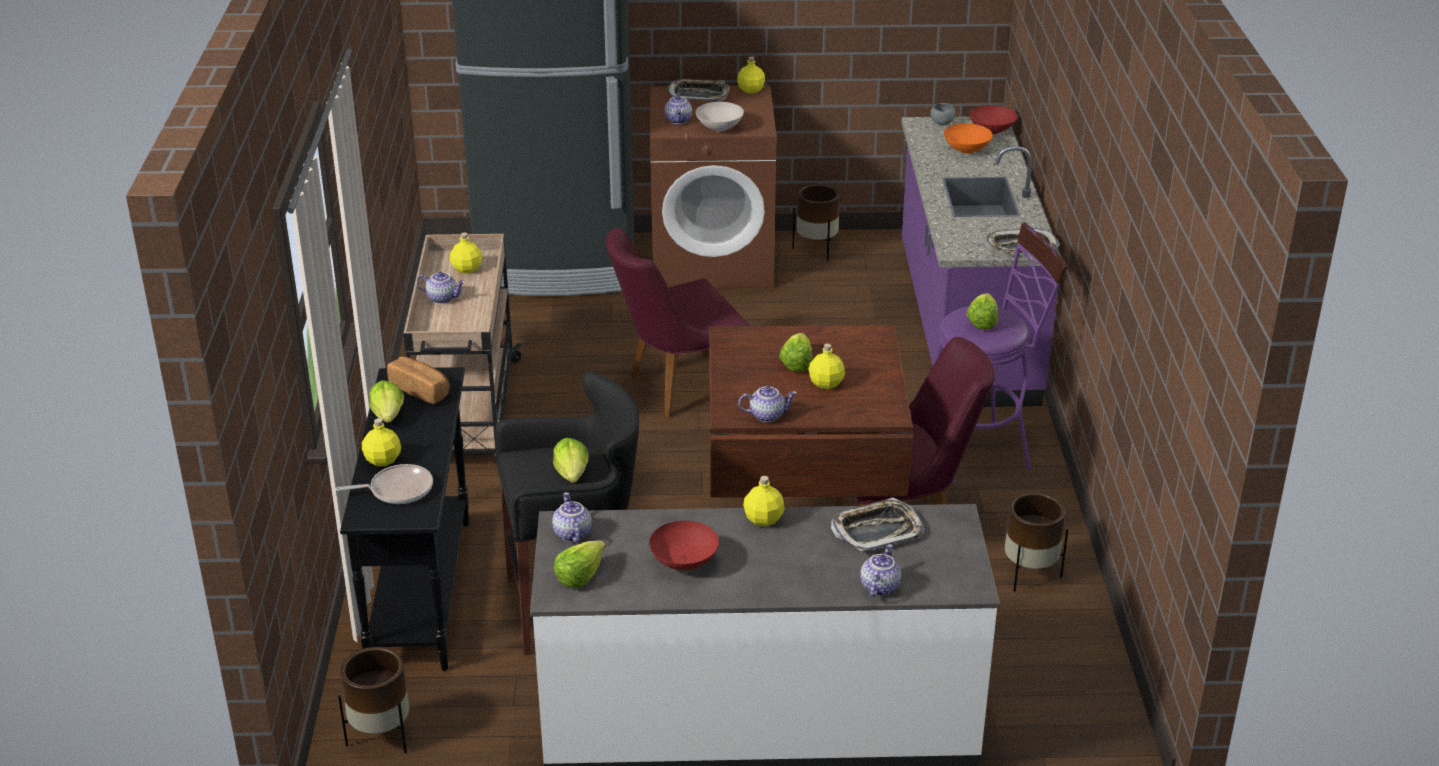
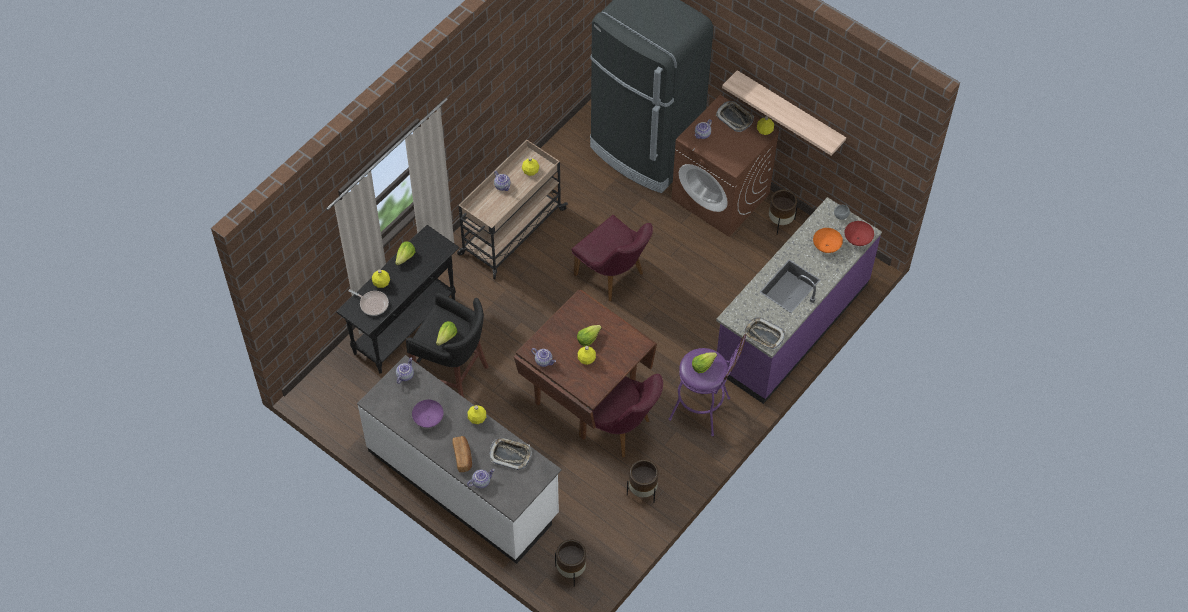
camera: 40 degrees right, 25 degrees up
(382, 736) = (332, 389): brown planter -> brown planter (571, 571)
(421, 390) = (430, 250): bread -> bread (463, 457)
(579, 575) = (388, 398): lettuce -> none
(676, 389) = (614, 277): purple chair -> purple chair turned 150 degrees counterclockwise
(683, 563) = (428, 419): red bowl -> purple bowl
(718, 128) = (714, 154): white bowl -> none
(782, 28) = (789, 111): none -> shelf

